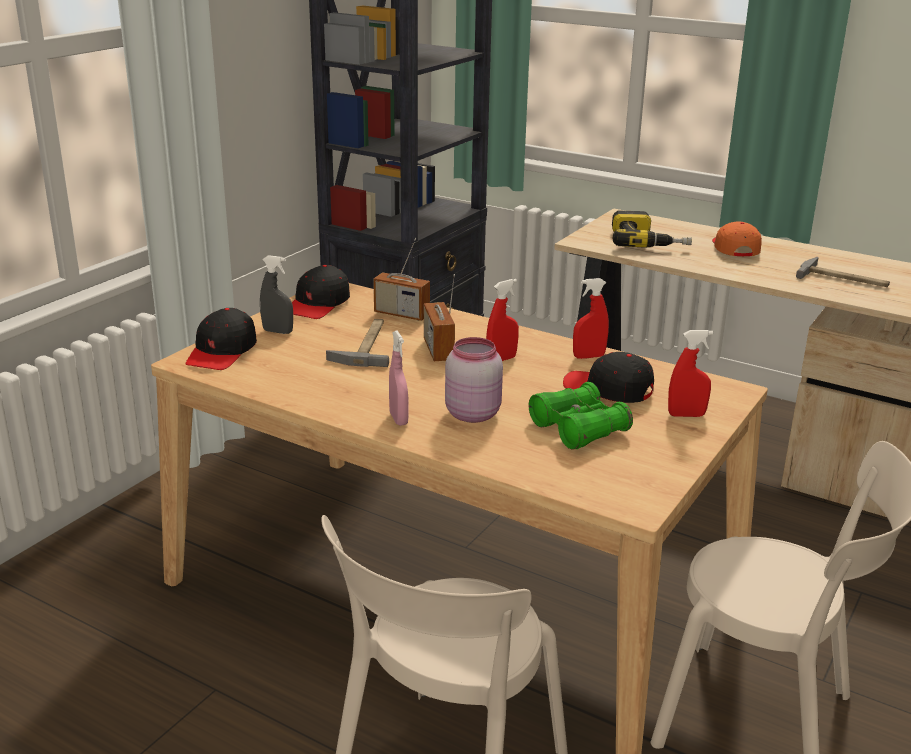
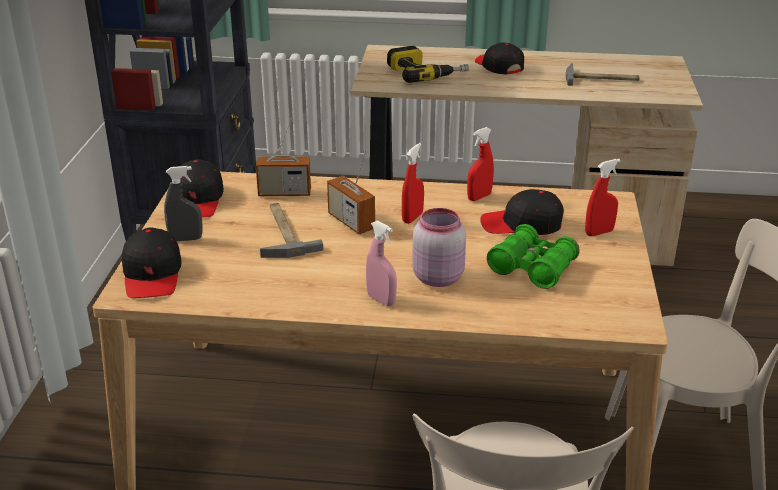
camera: 25 degrees left, 5 degrees up
(734, 248) = (498, 67): orange cap -> black cap

